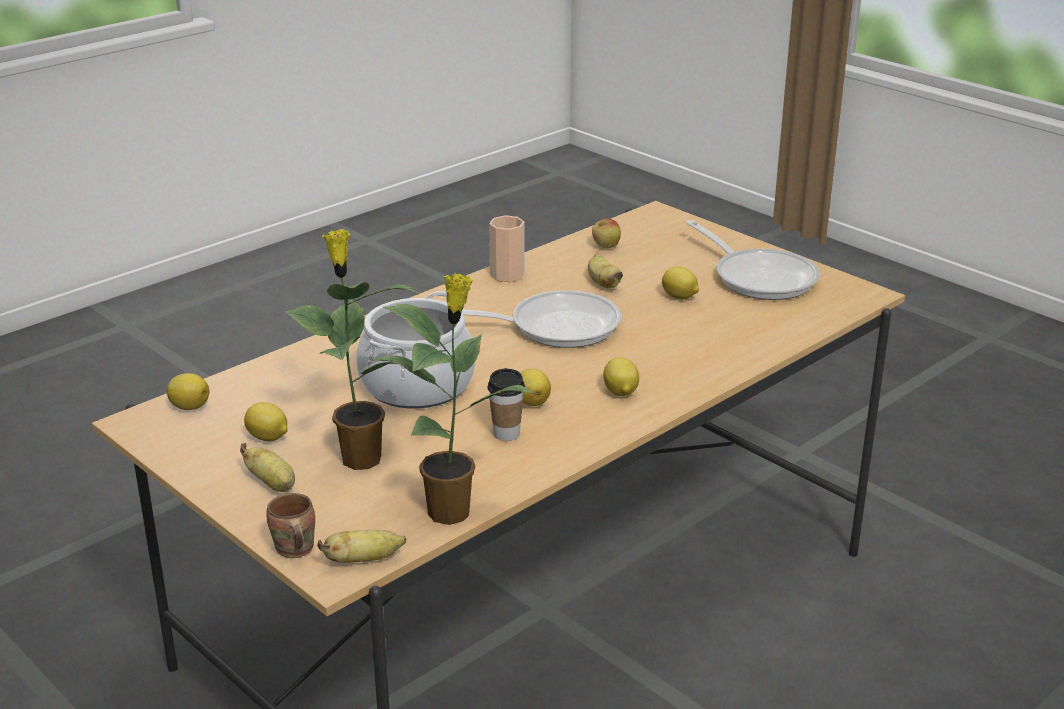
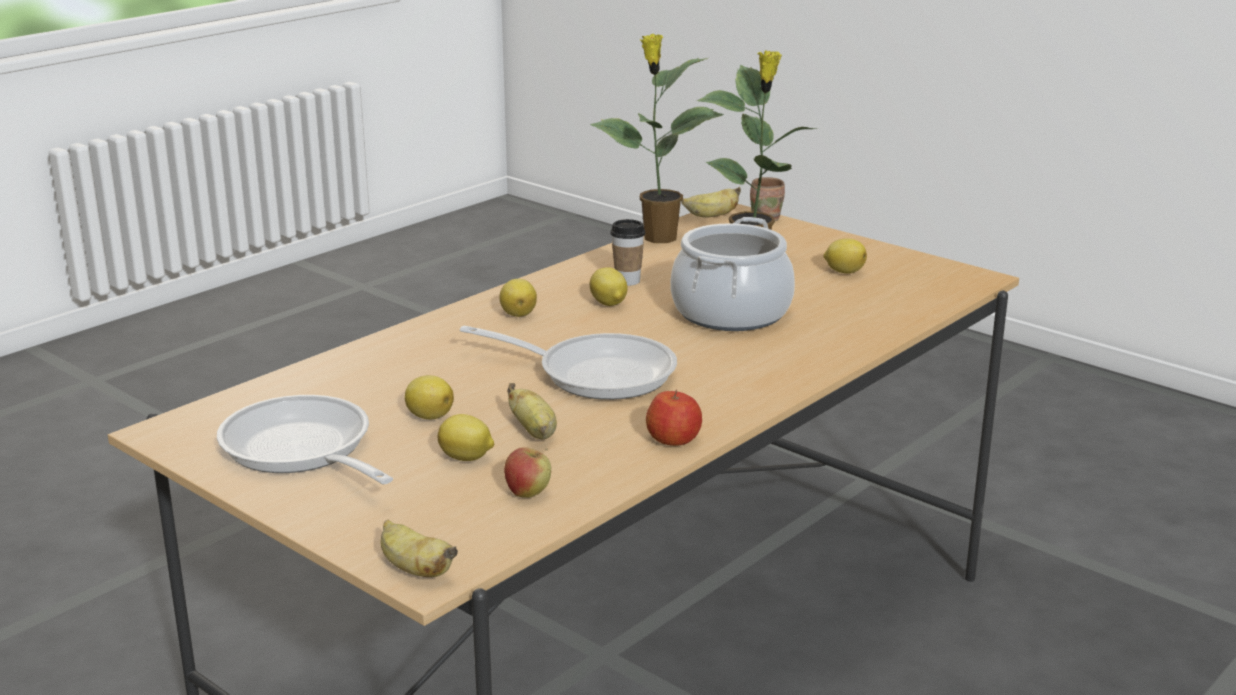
camera: 175 degrees right, 5 degrees down
(189, 407) = (943, 289): lemon -> lemon (467, 458)
(272, 484) = (812, 246): banana -> banana (414, 569)
(507, 275) = (674, 439): cup -> apple
(554, 327) = (595, 373): frying pan -> frying pan turned 150 degrees counterclockwise

